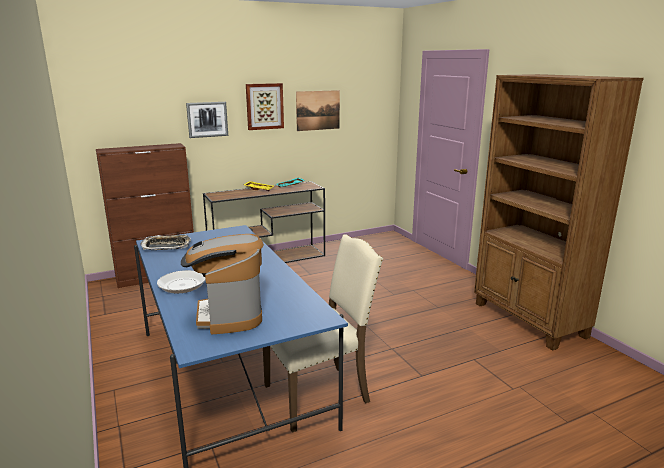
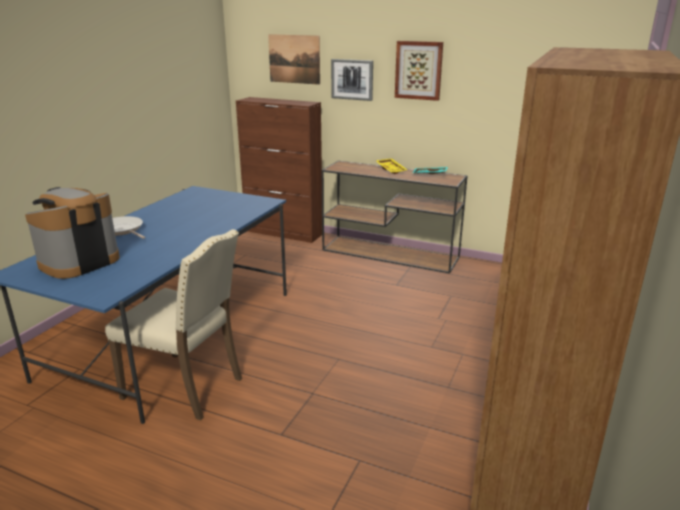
camera: 50 degrees right, 5 degrees up
(166, 246) = (193, 197): tray -> none
(318, 110) = (491, 82): picture -> picture (294, 59)

